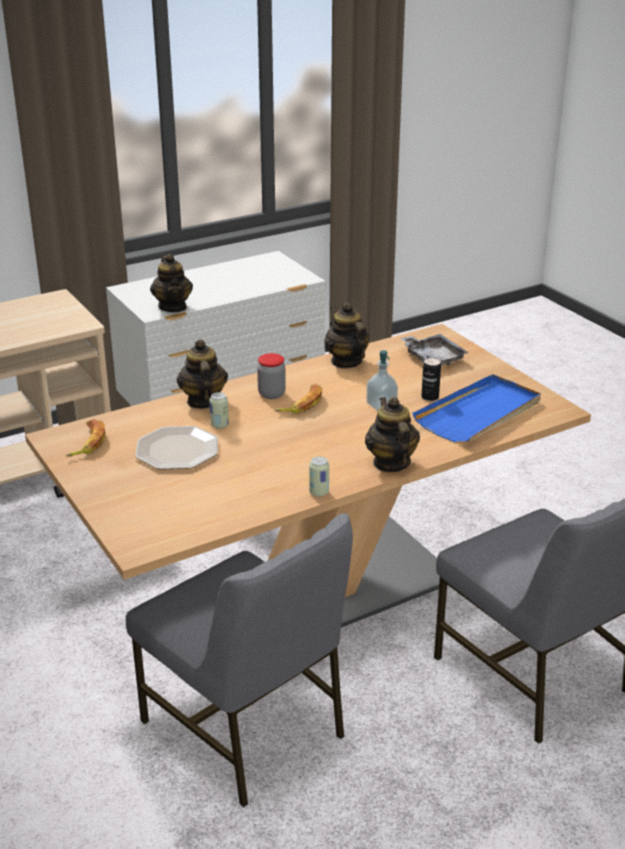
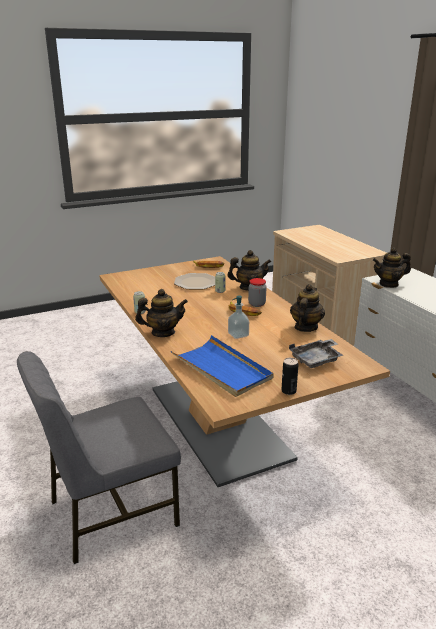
camera: 95 degrees right, 5 degrees down
(246, 729) = (113, 397): grey chair -> none
(346, 361) = (305, 327): teapot -> teapot turned 45 degrees counterclockwise
(430, 397) = (249, 352): can -> can (288, 391)

